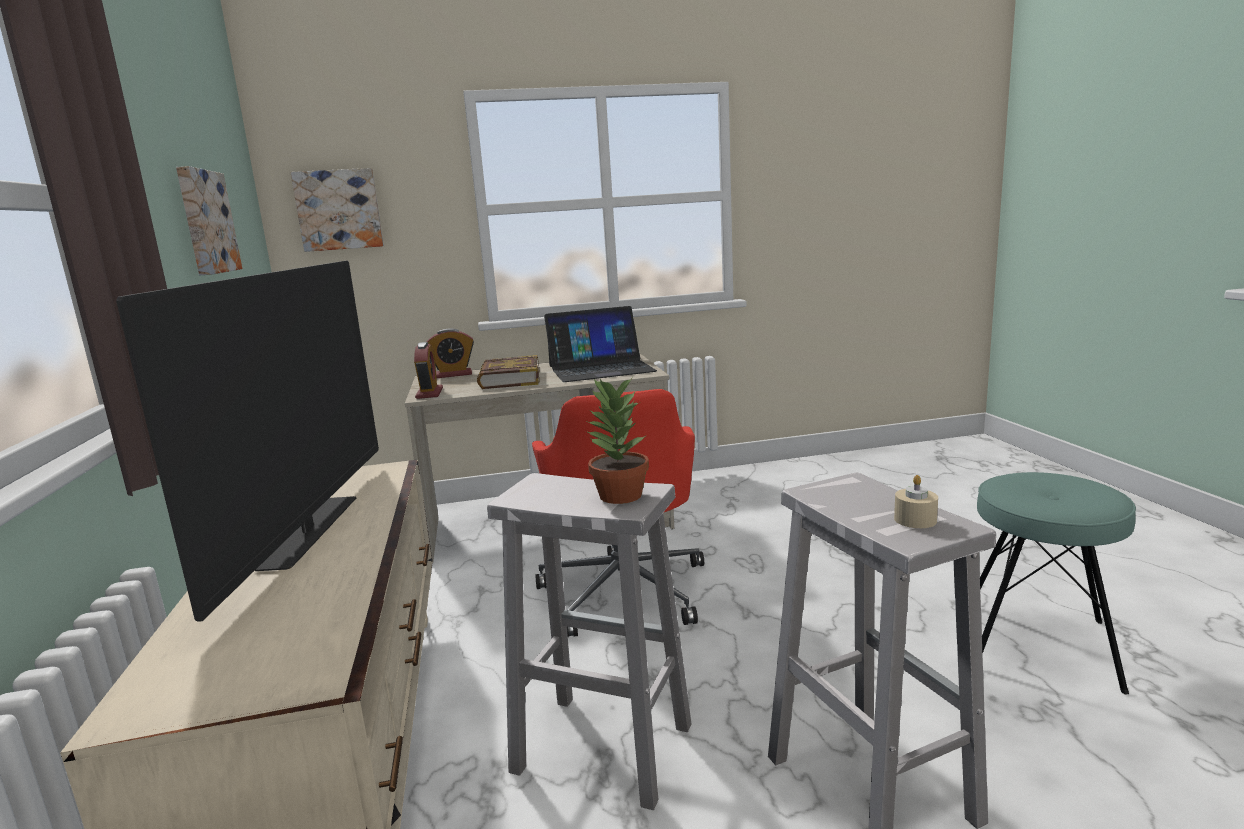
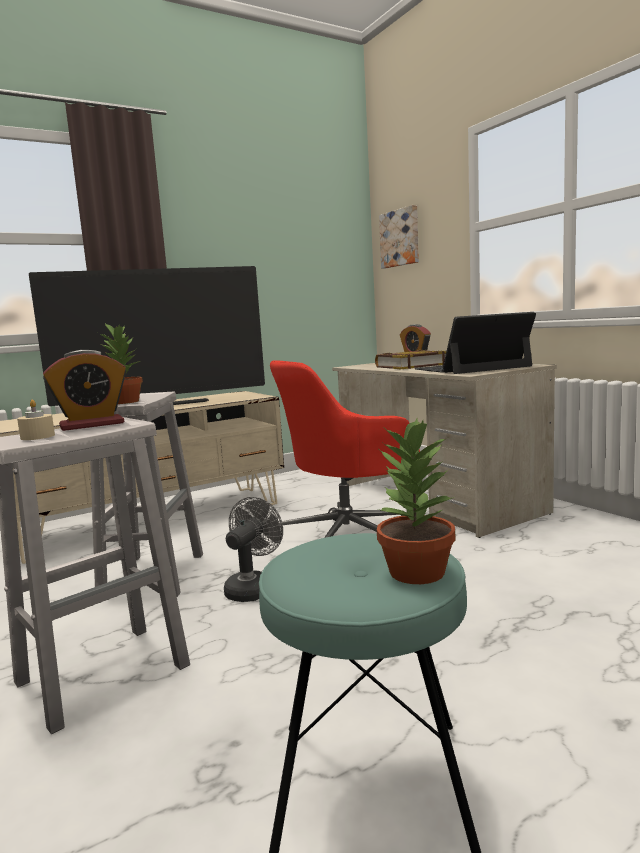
camera: 70 degrees right, 5 degrees down
(205, 222) = (273, 250): picture -> none
(429, 393) = (358, 365): alarm clock -> alarm clock (92, 425)
(600, 368) = (472, 368): laptop -> laptop turned 105 degrees clockwise
(701, 665) = (252, 588): none -> grey fan
(1069, 480) = (415, 572): none -> potted plant

